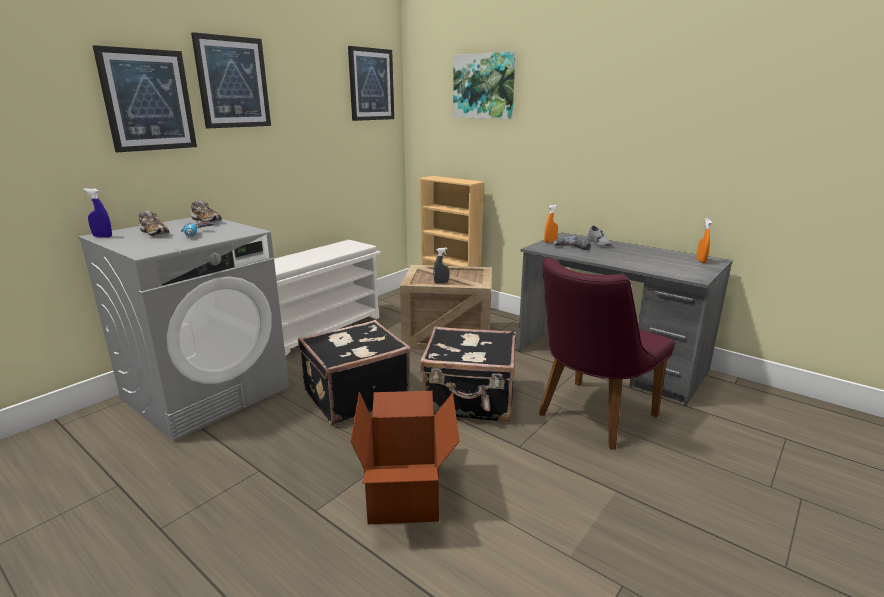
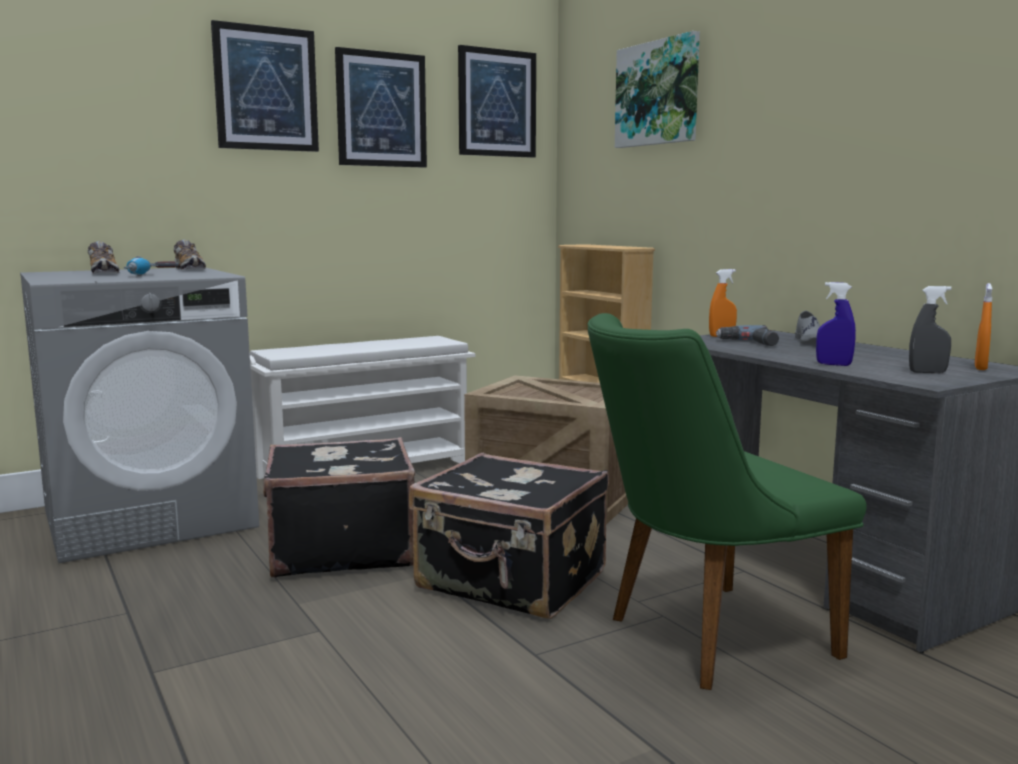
camera: 20 degrees right, 10 degrees down
(102, 236) = (43, 273): blue spray bottle -> blue spray bottle (833, 364)
(148, 100) = (140, 105): picture -> picture (381, 109)
(406, 492) = (296, 677): cardboard box -> none
(441, 283) = (535, 397): grey spray bottle -> grey spray bottle (927, 372)
(589, 418) = (702, 638): purple chair -> green chair

